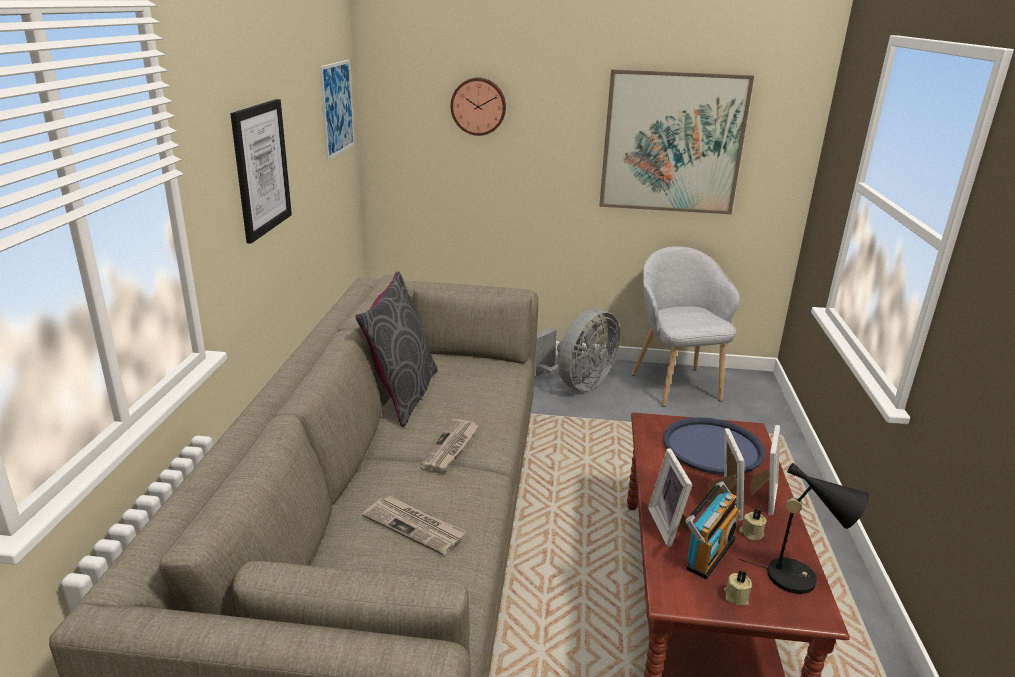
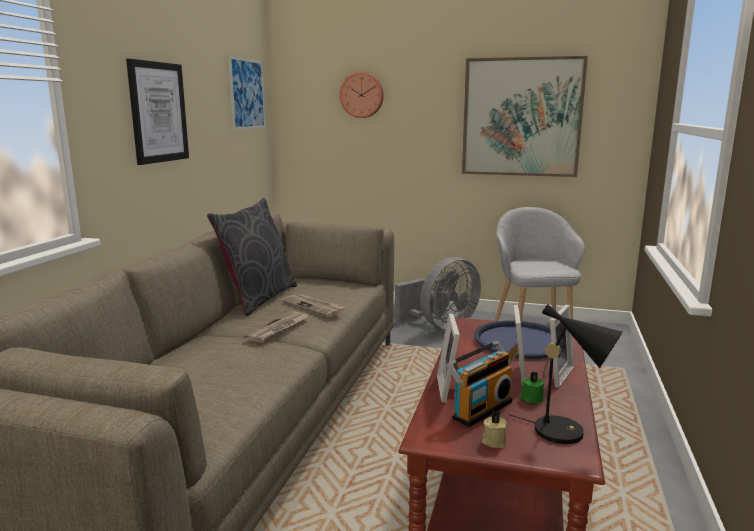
camera: 10 degrees right, 10 degrees down
(415, 526) = (214, 374): newspaper -> newspaper (314, 307)
(751, 533) = (531, 398): beige candle -> green candle

